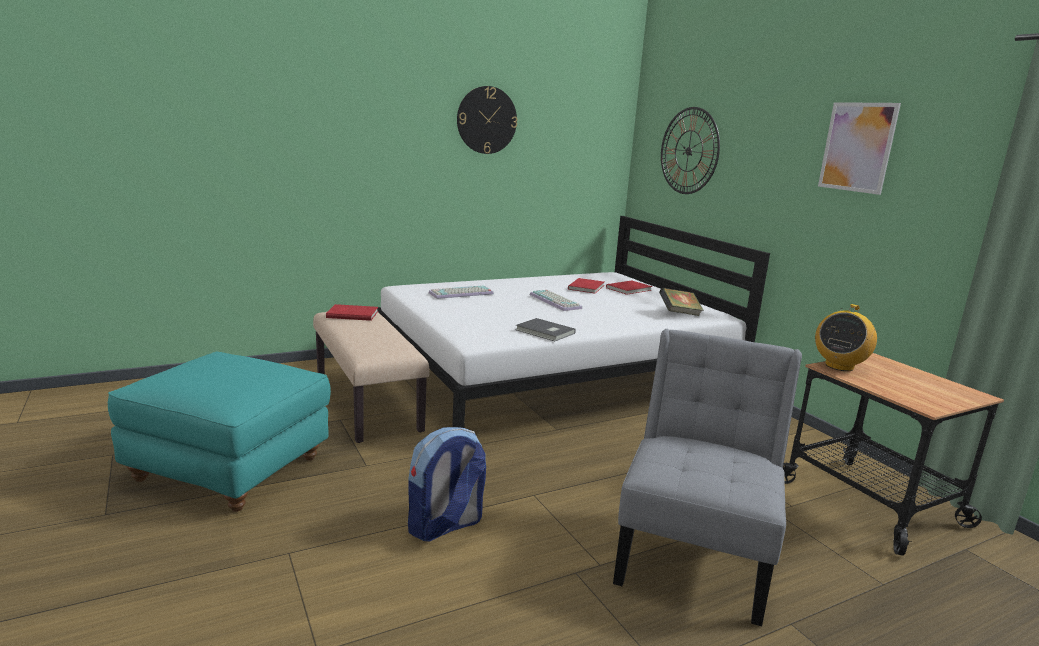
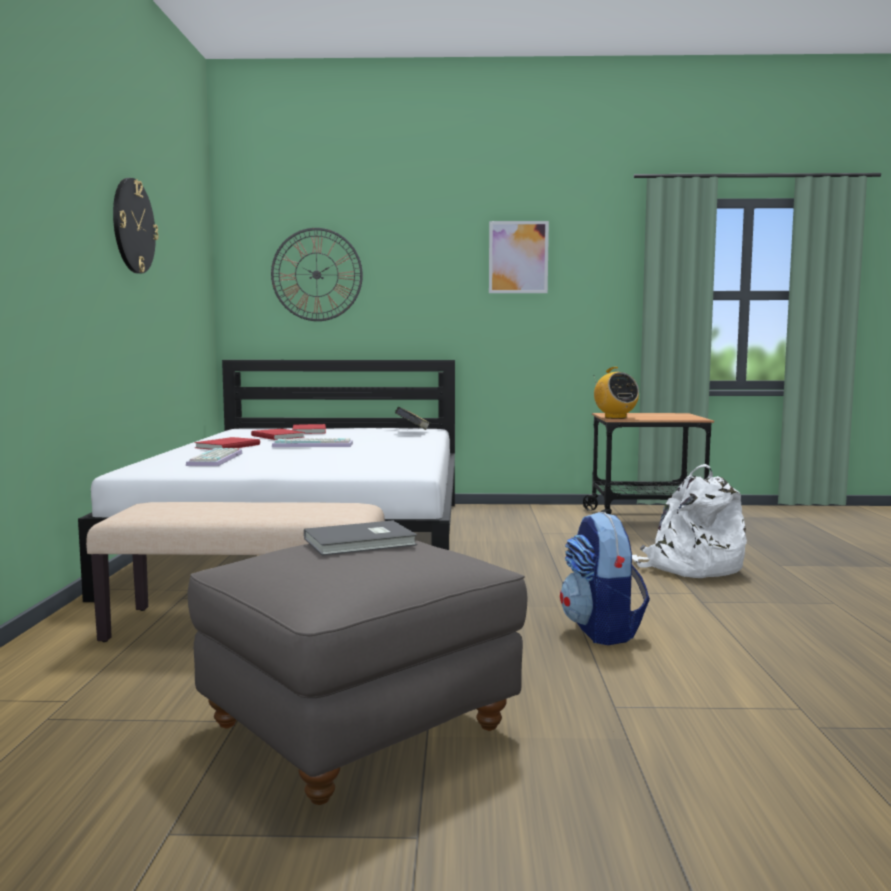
camera: 60 degrees left, 10 degrees down
(231, 469) = (358, 726): turquoise ottoman -> grey ottoman
(352, 314) = (160, 507): red book -> red book (226, 446)
(545, 332) = (409, 456): grey book -> grey book (362, 542)
(695, 554) = (690, 567): grey chair -> white backpack

